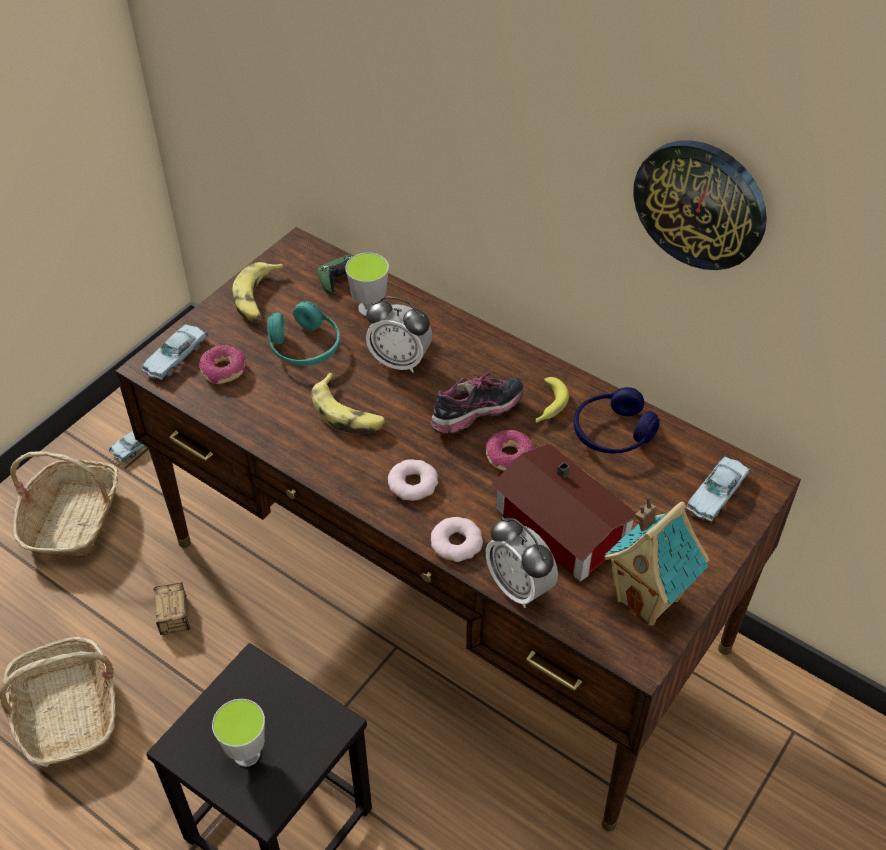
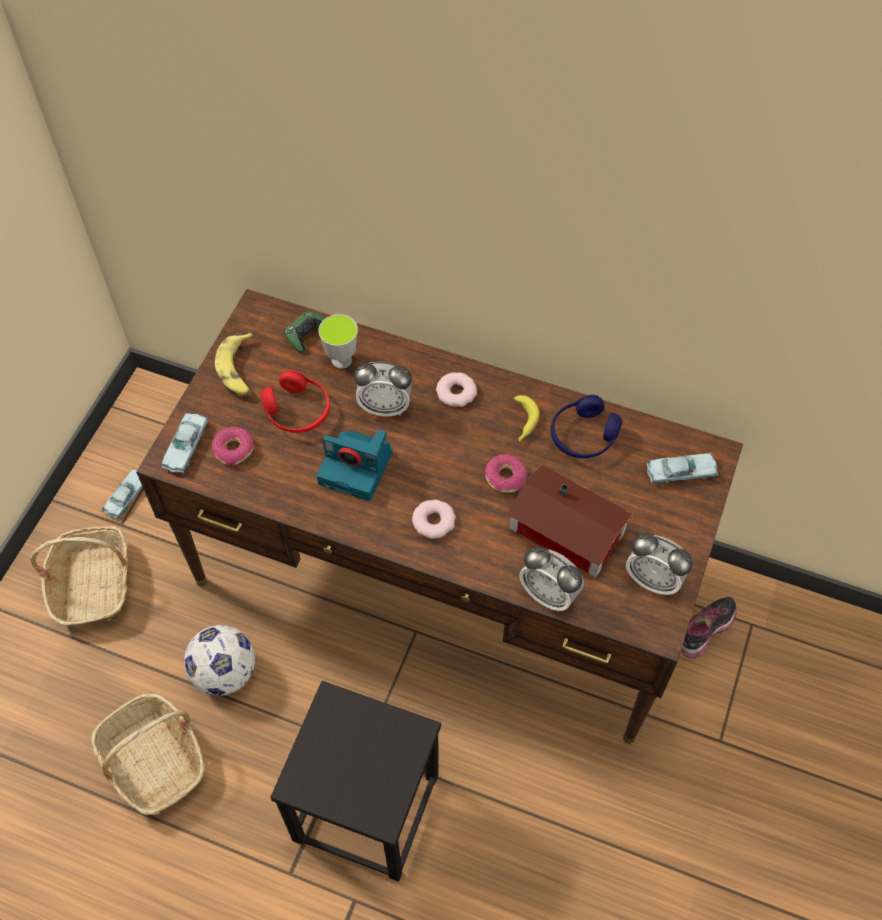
camera: 15 degrees left, 10 degrees up
(175, 640) = (225, 672): storage box -> football
(246, 754) = (353, 776): cup -> none
(304, 347) = (297, 411): turquoise headphones -> red headphones
(348, 413) = (357, 467): banana -> camera
(457, 543) = (487, 567): donut -> donut (456, 392)
(477, 416) = (467, 445): shoe -> shoe (706, 632)
(649, 599) = (653, 579): toy house -> alarm clock
(700, 204) = (644, 254): wall clock -> none
(716, 493) = (681, 472): blue toy car -> blue toy car turned 120 degrees counterclockwise

